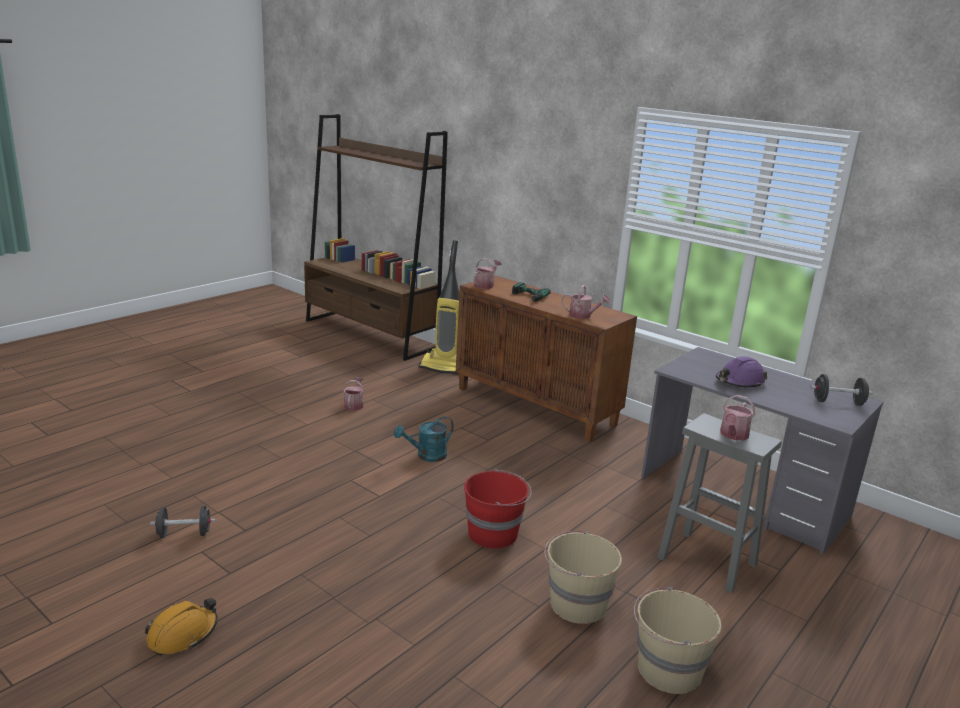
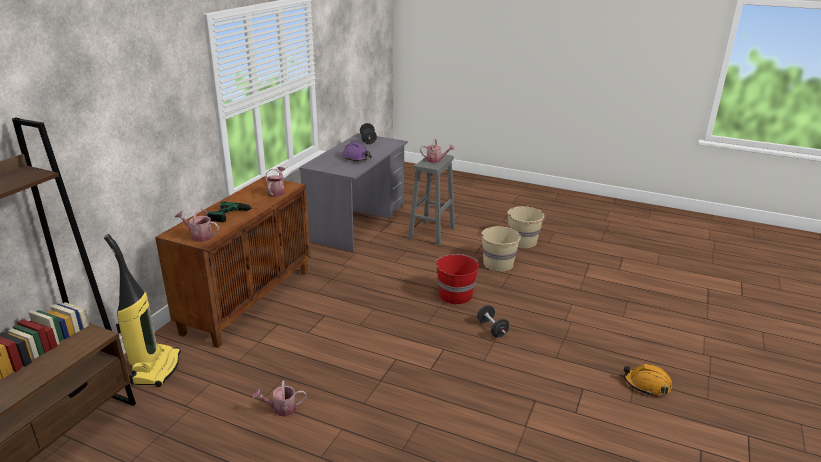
camera: 105 degrees left, 5 degrees up
(184, 534) = (566, 432): black dumbbell -> black dumbbell (492, 329)
(426, 456) = (369, 340): turquoise watering can -> none

